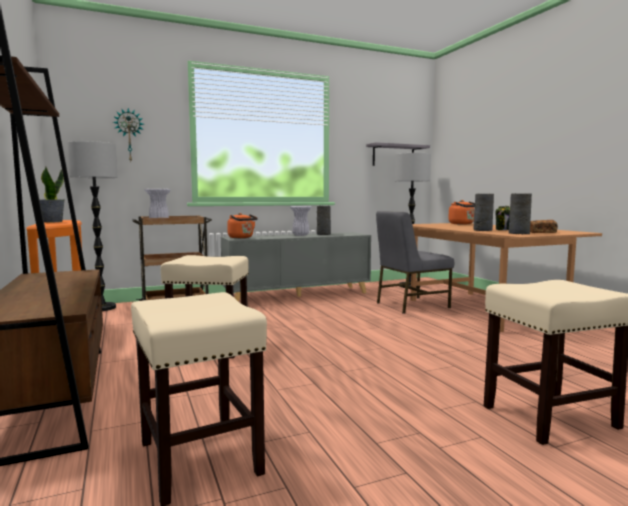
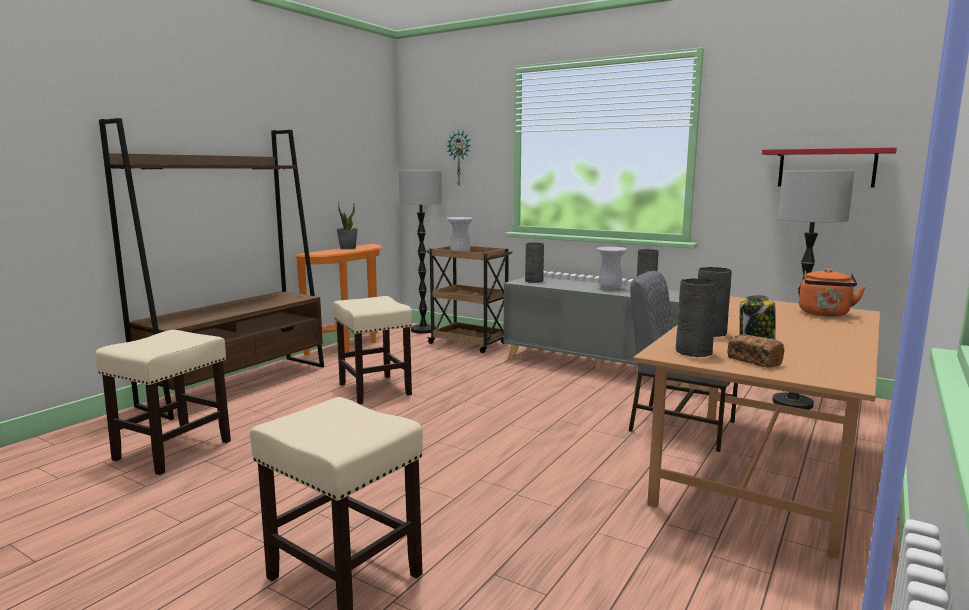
camera: 55 degrees right, 5 degrees up
(242, 237) = (533, 281): orange kettle -> grey vase
(393, 155) = (826, 168): grey shelf -> red shelf

